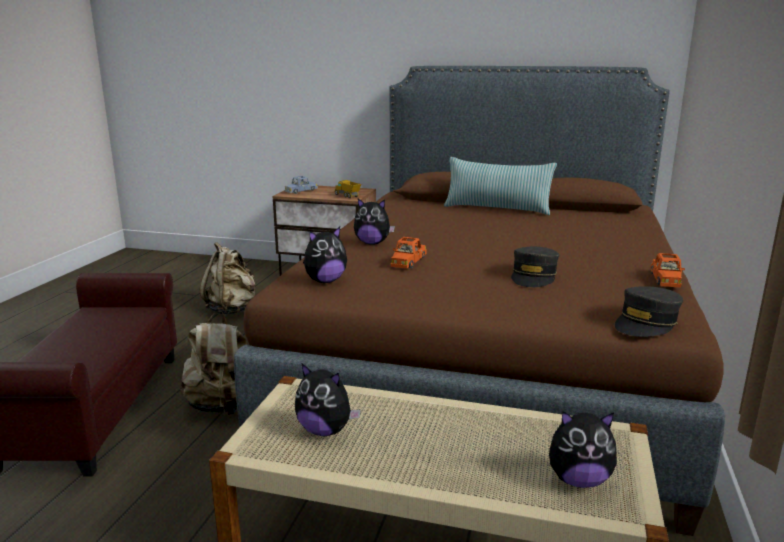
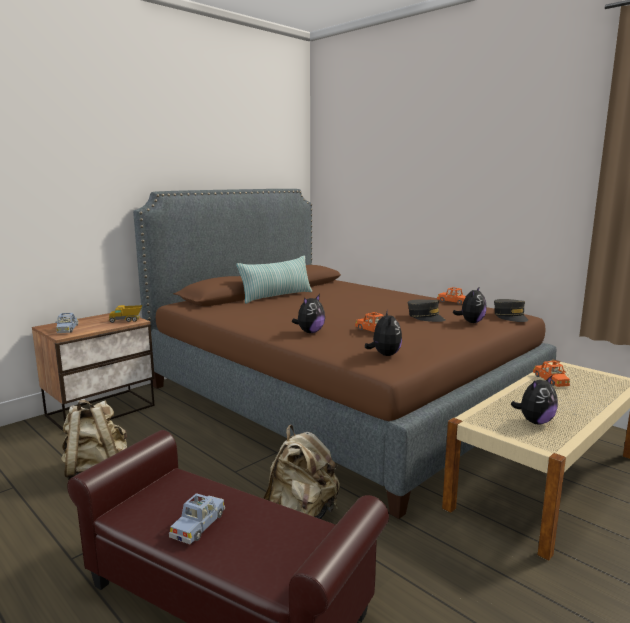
camera: 60 degrees left, 5 degrees down
(78, 336) = (199, 525): none -> blue toy car
(520, 430) = (551, 380): none -> orange toy car
(578, 480) = (600, 382): plush toy -> plush toy (471, 322)

